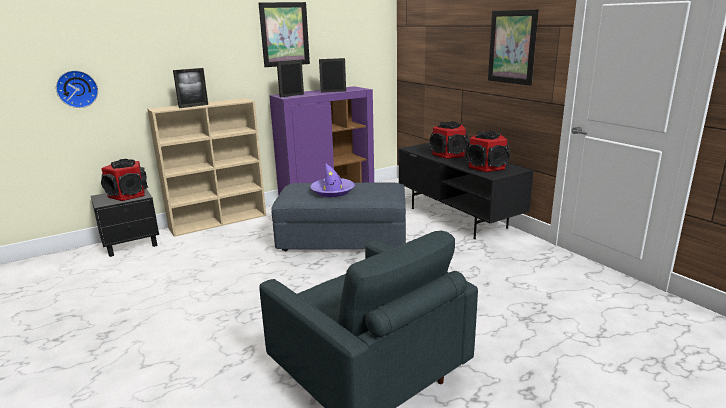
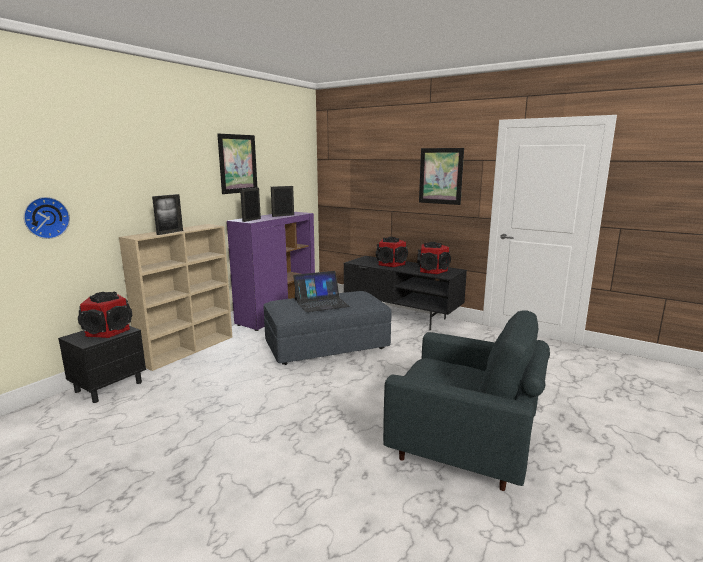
camera: 25 degrees left, 5 degrees down
(333, 191) = (321, 303): purple hat -> laptop

